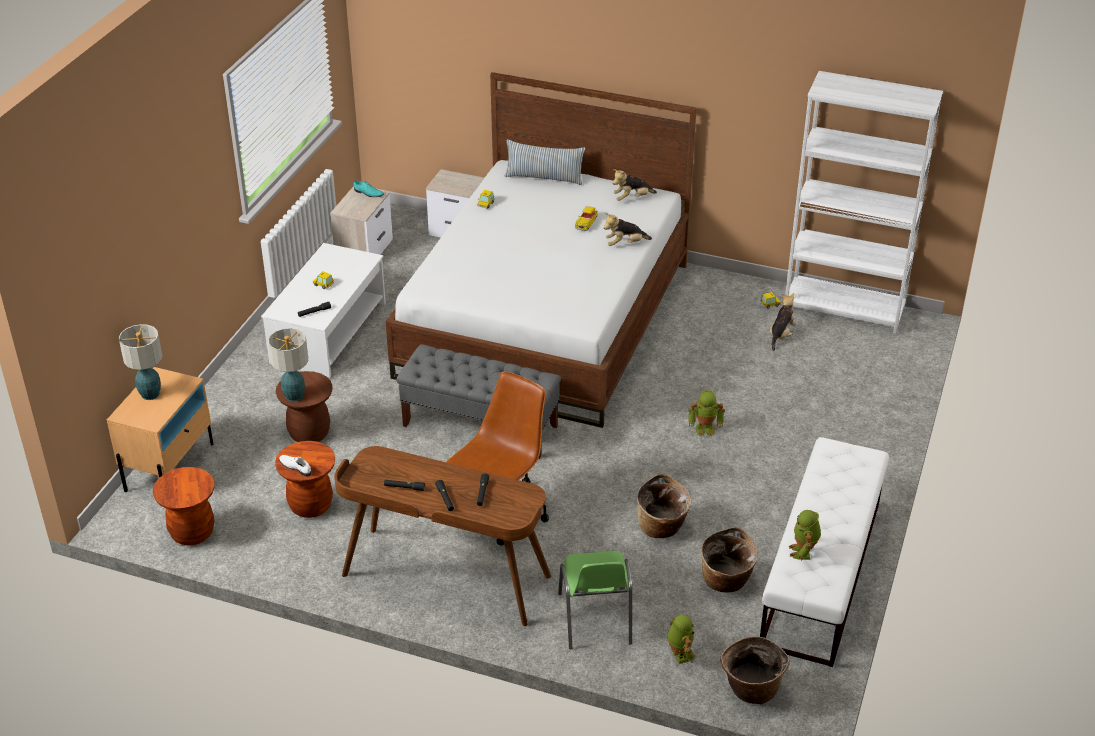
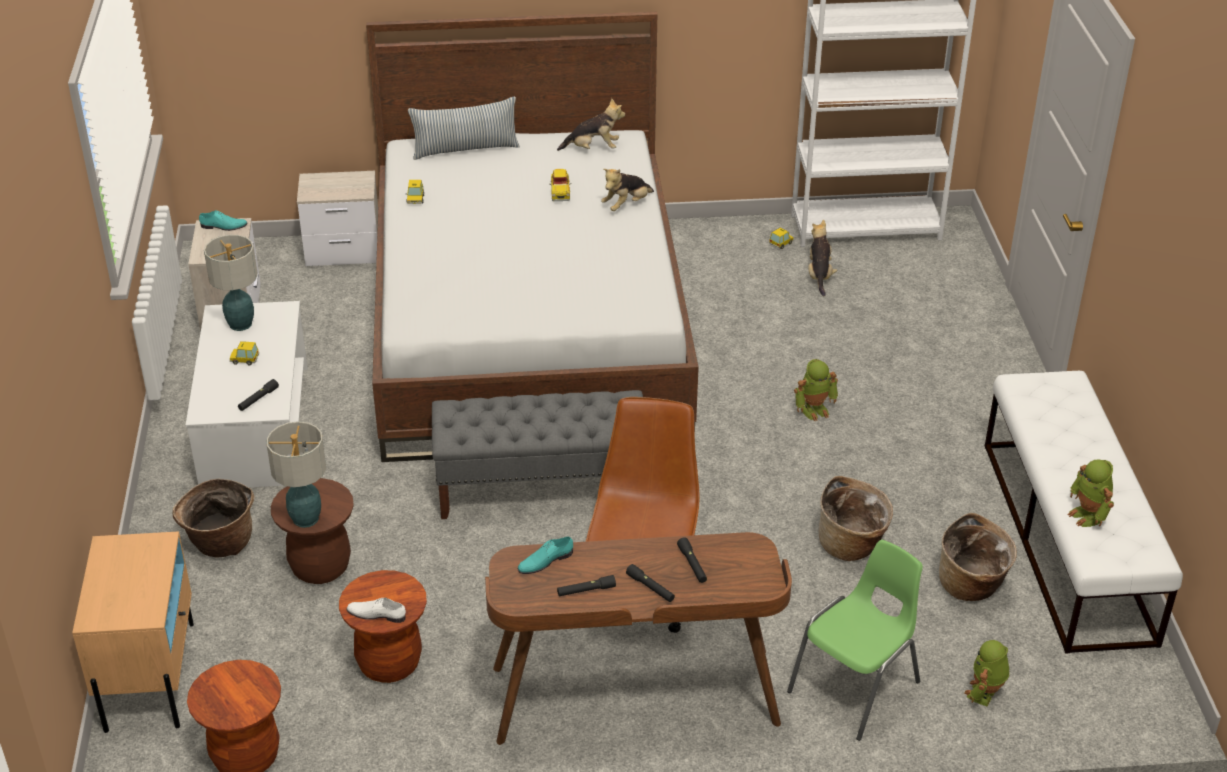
camera: 25 degrees left, 0 degrees up
(150, 394) = (116, 576): table lamp -> table lamp (241, 324)
(392, 461) = (545, 561): none -> turquoise shoe
(595, 619) = (857, 687): green chair -> green chair turned 105 degrees counterclockwise
(632, 198) = (593, 149): plush toy -> plush toy turned 135 degrees counterclockwise
(679, 654) = (985, 694): toy robot -> toy robot turned 105 degrees counterclockwise
(750, 689) = (1094, 708): basket -> basket (220, 544)

